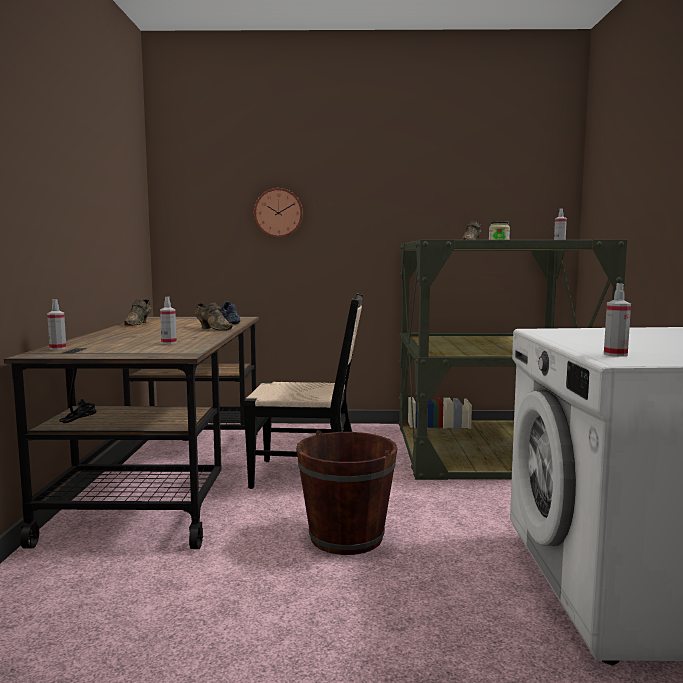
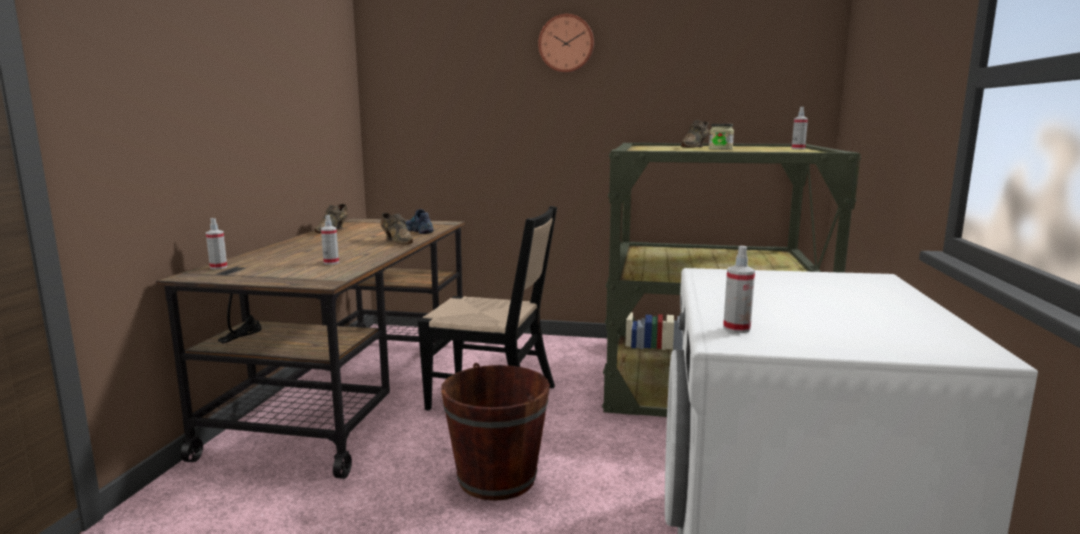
camera: 10 degrees right, 5 degrees up
(278, 213) = (491, 108): wall clock -> wall clock (566, 44)

